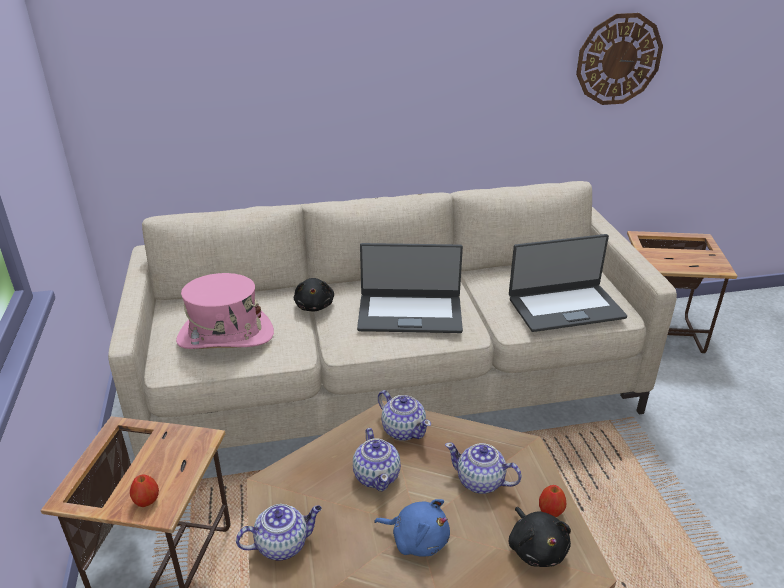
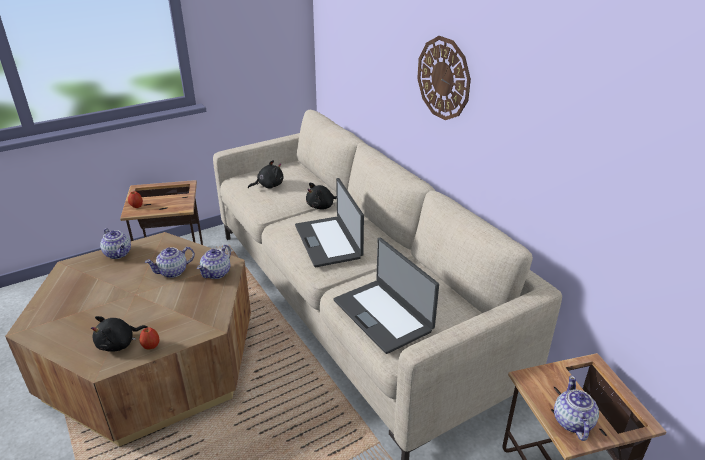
camera: 70 degrees right, 0 degrees up
(225, 336) = (268, 185): pink hat -> black plush toy
(417, 539) = (124, 296): blue plush toy -> none
(480, 482) = (174, 312): teapot -> teapot (572, 422)
(618, 59) = (616, 148): wall clock -> wall clock (443, 78)

